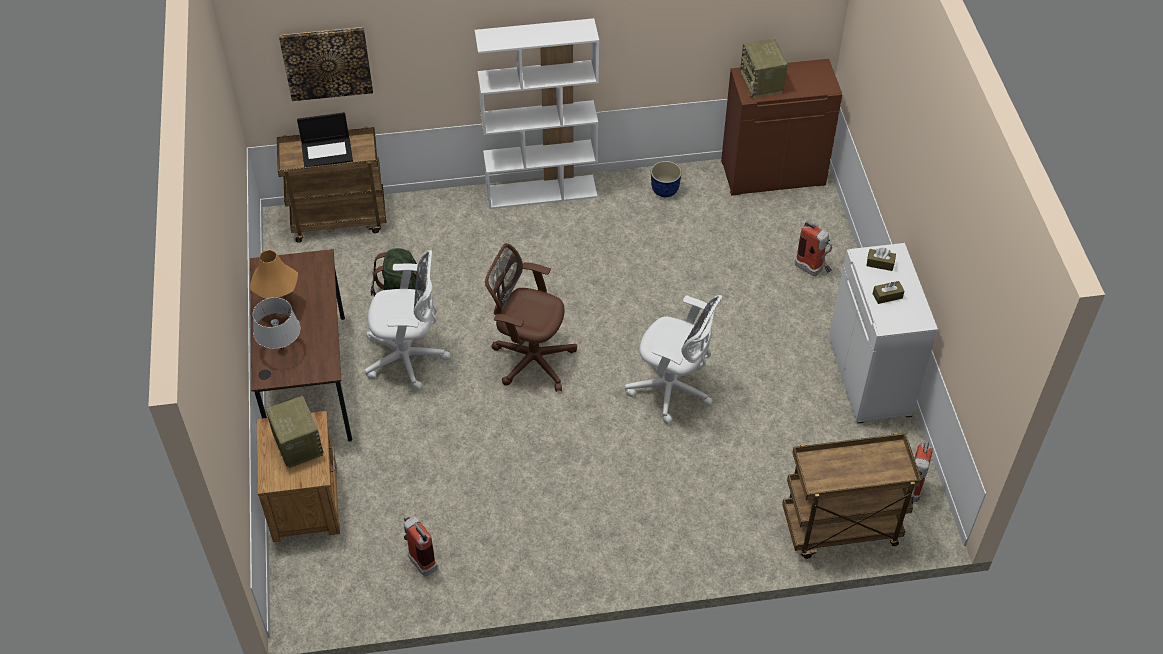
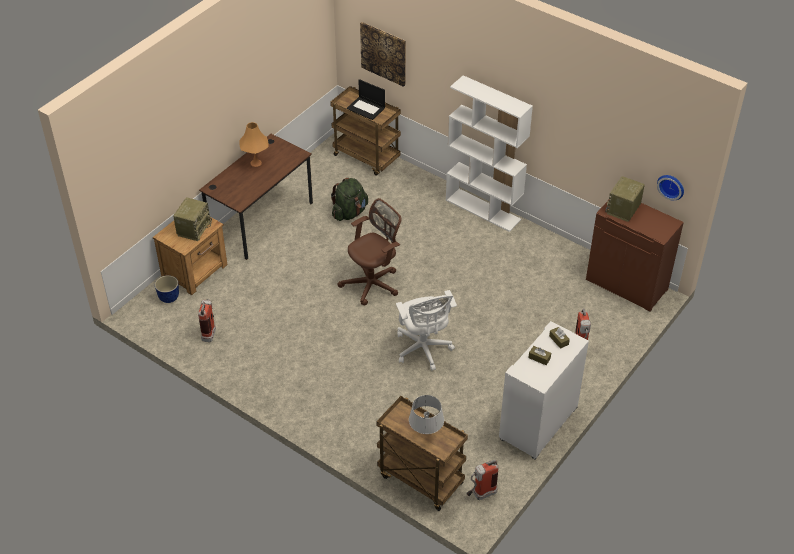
camera: 45 degrees right, 5 degrees down
(281, 349) = (233, 181): grey table lamp -> grey table lamp (426, 433)
(409, 358) = (317, 242): white office chair -> none
(530, 358) = (373, 283): brown office chair -> brown office chair turned 75 degrees clockwise
(665, 191) = (551, 253): planter -> planter (169, 298)
(807, 22) = (671, 186): none -> wall clock

